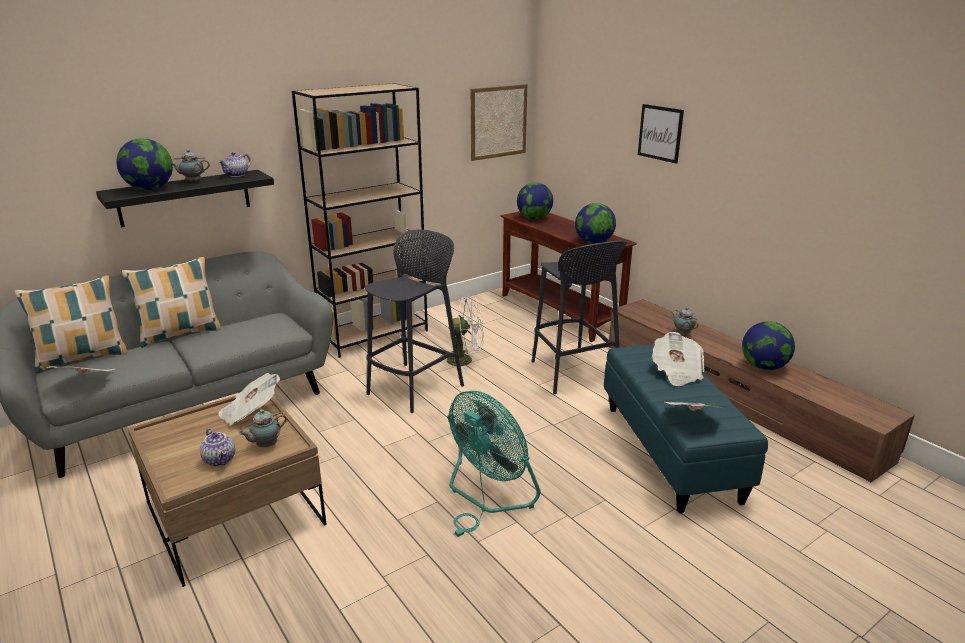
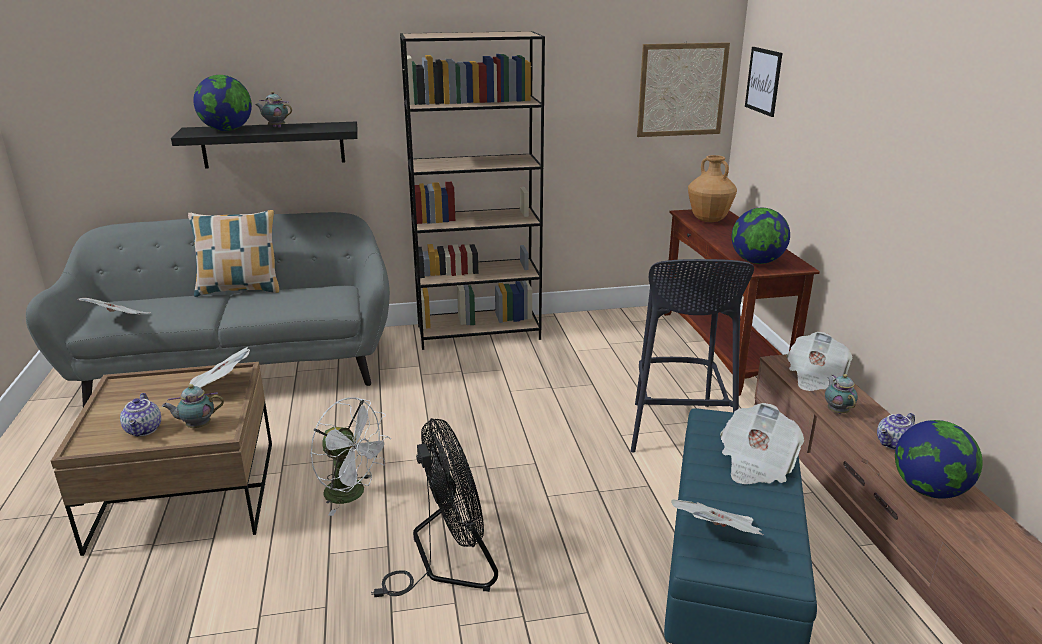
camera: 25 degrees right, 0 degrees up
(82, 358) = (139, 296): pillow -> none
(237, 175) = (326, 125): teapot -> teapot (894, 444)
(414, 387) = (472, 402): grey stool -> none
(465, 360) = (556, 384): white fan -> white fan (352, 494)
(482, 495) = (442, 555): turquoise fan -> black fan
(534, 218) = (708, 220): globe -> brown vase
(654, 315) = (815, 377): none -> newspaper
(660, 133) = (865, 116): picture -> picture (763, 81)

